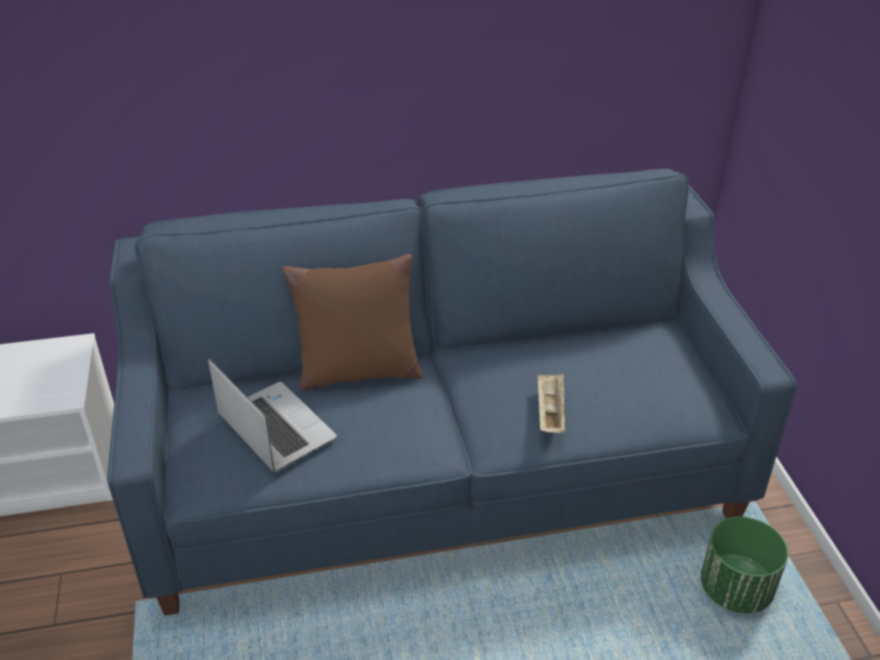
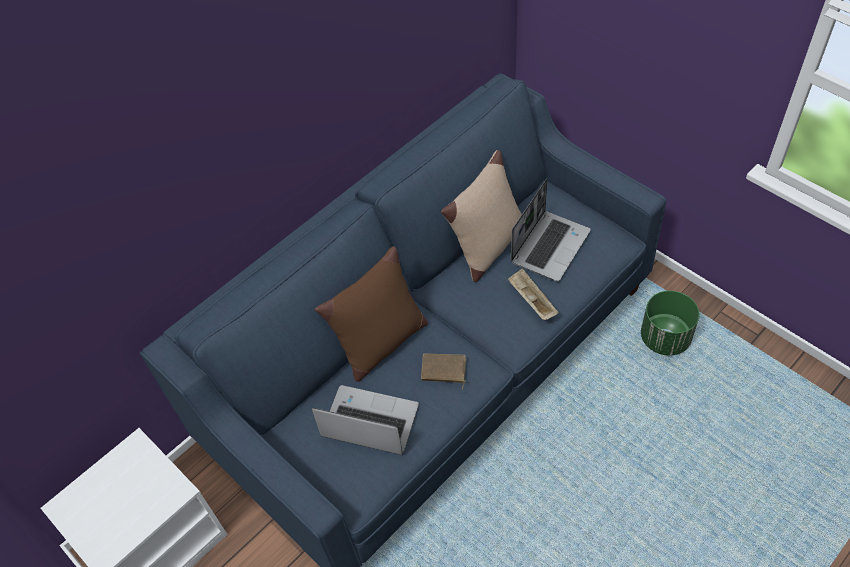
camera: 30 degrees left, 15 degrees up
(392, 425) = (443, 371): none -> brown book
(549, 345) = (487, 248): none -> beige pillow
(620, 374) = (550, 246): none -> laptop

